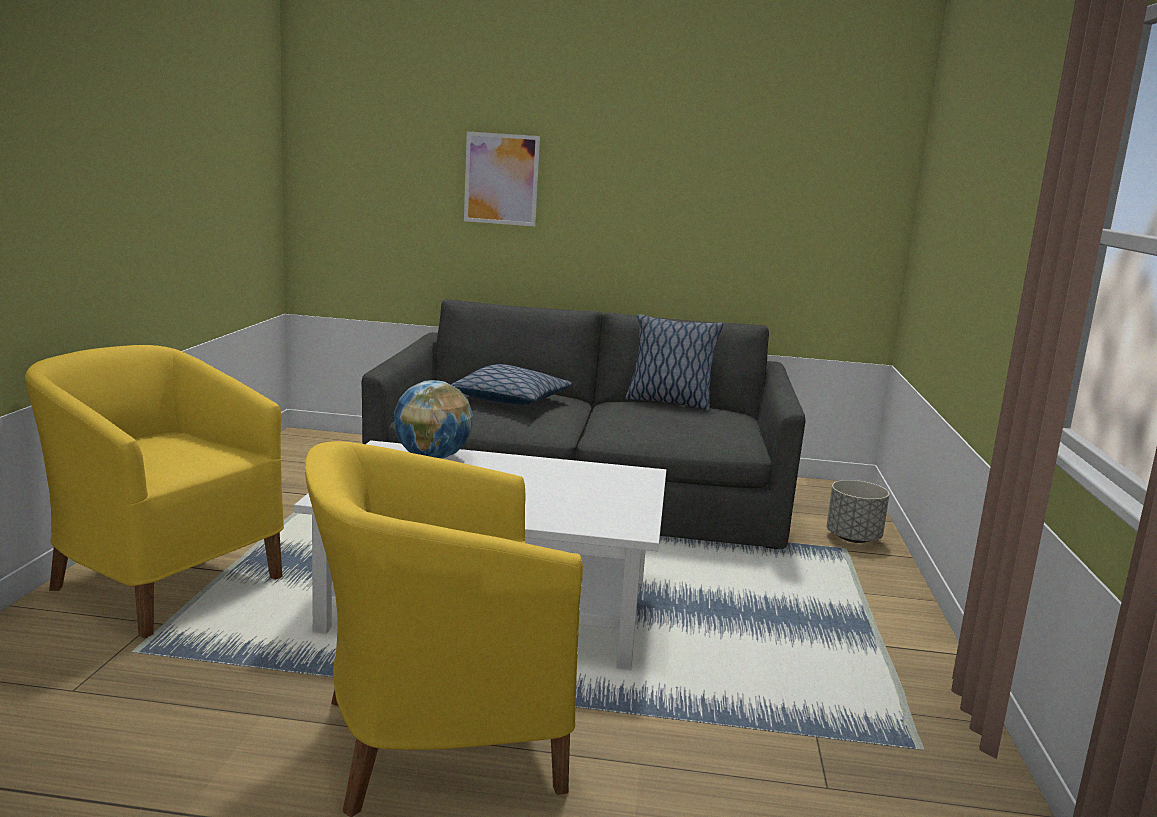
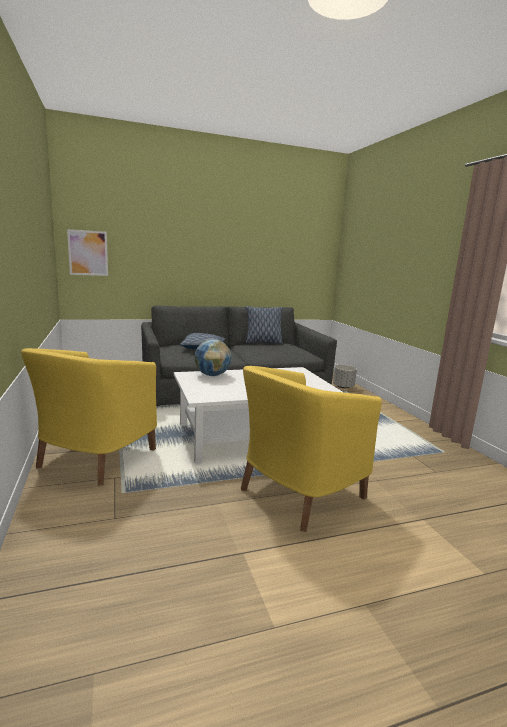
camera: 25 degrees left, 0 degrees up
(162, 582) = (94, 458): yellow armchair -> yellow armchair turned 75 degrees counterclockwise
(501, 179) = (172, 248): picture -> picture (88, 253)

